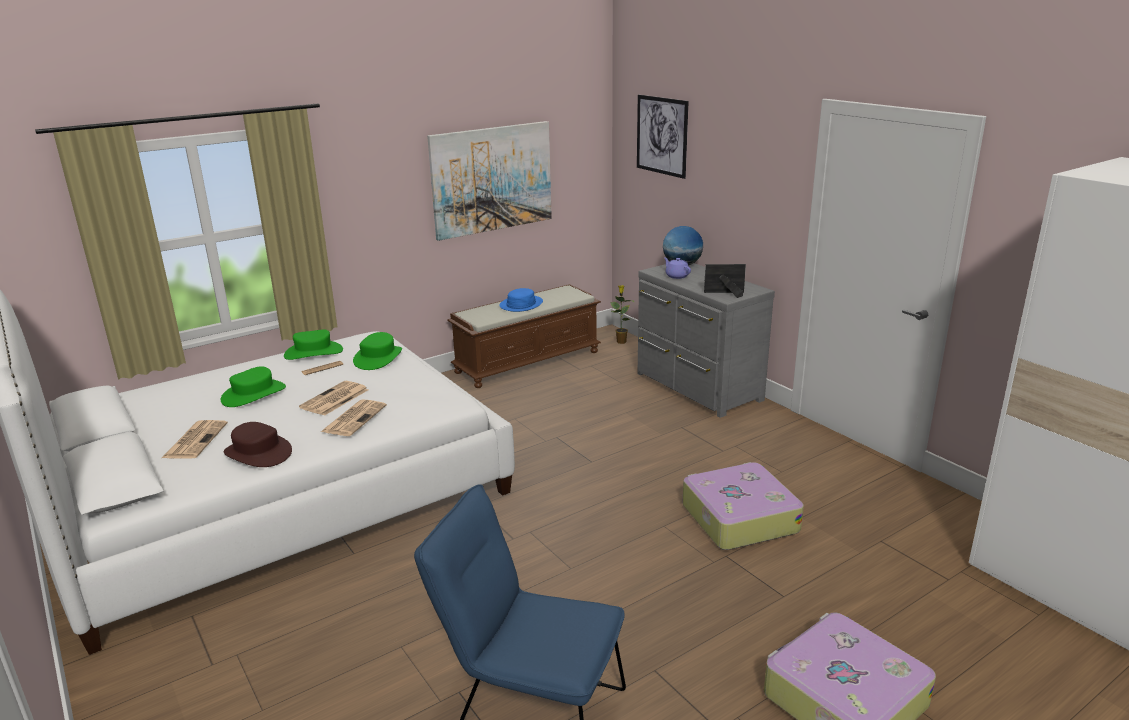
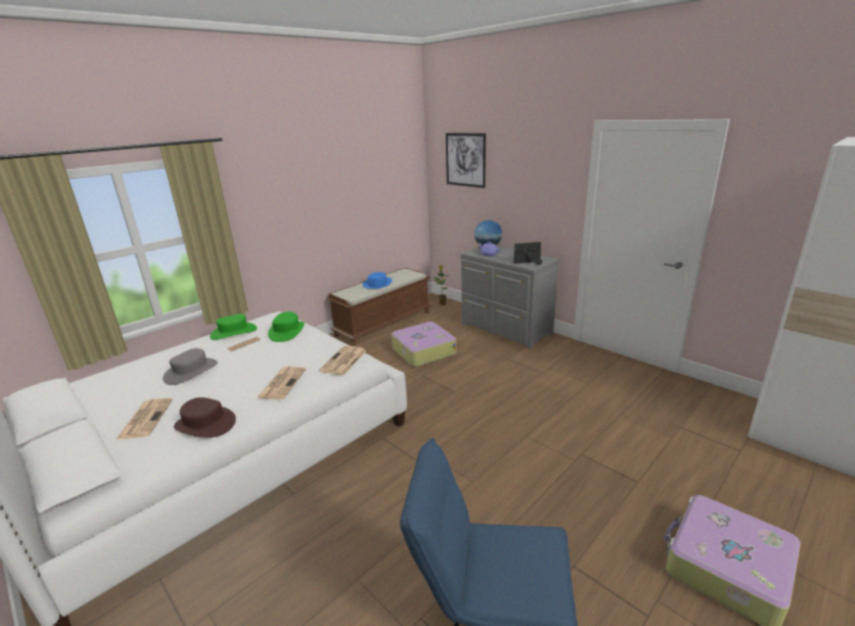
camera: 10 degrees left, 0 degrees up
(254, 394) = (191, 371): green hat -> grey hat
(334, 399) = (261, 368): newspaper -> newspaper (343, 361)
(492, 179) = (350, 195): picture -> none
(738, 518) = (576, 422): suitcase -> suitcase (423, 351)

